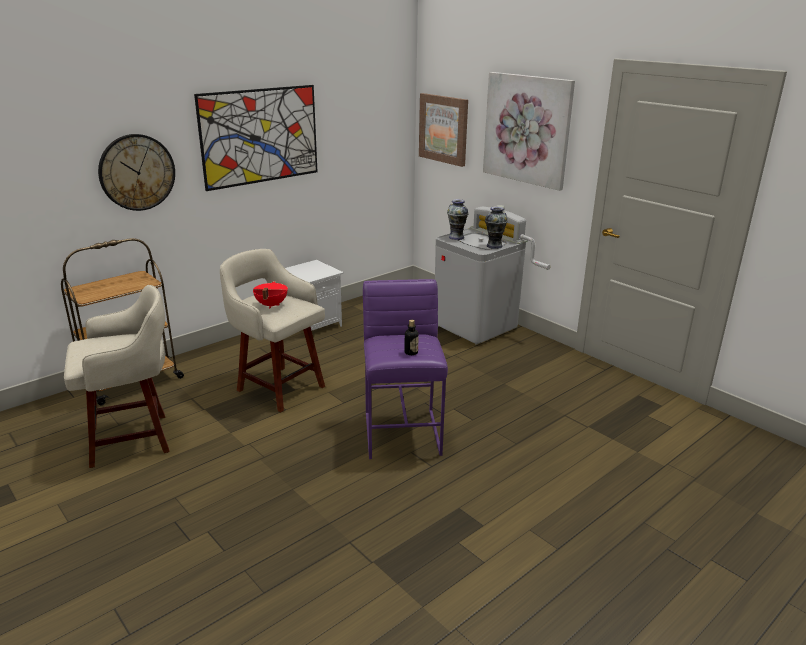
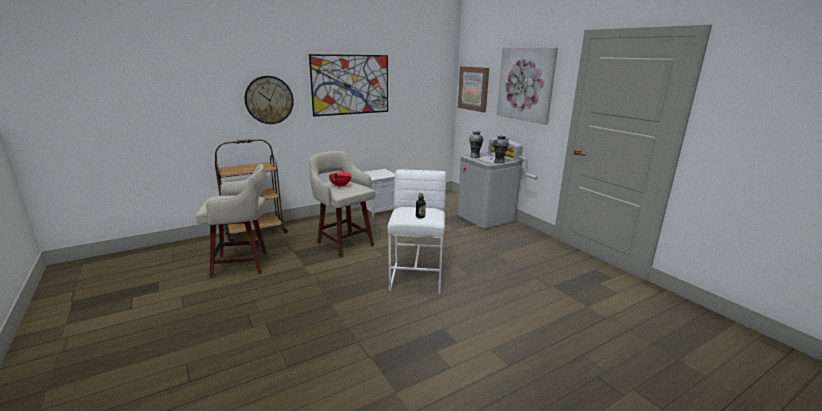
camera: 10 degrees right, 5 degrees down
(402, 432) = (416, 277): purple stool -> white stool

